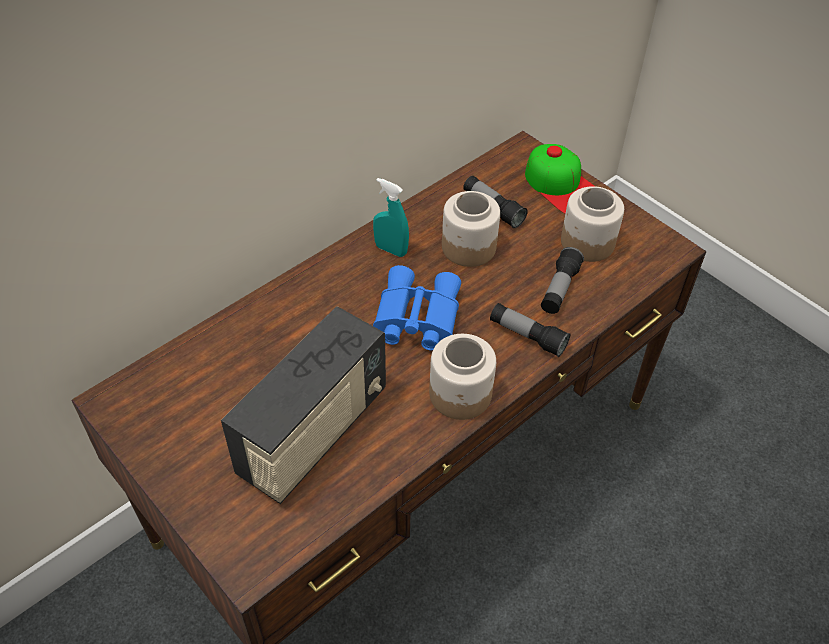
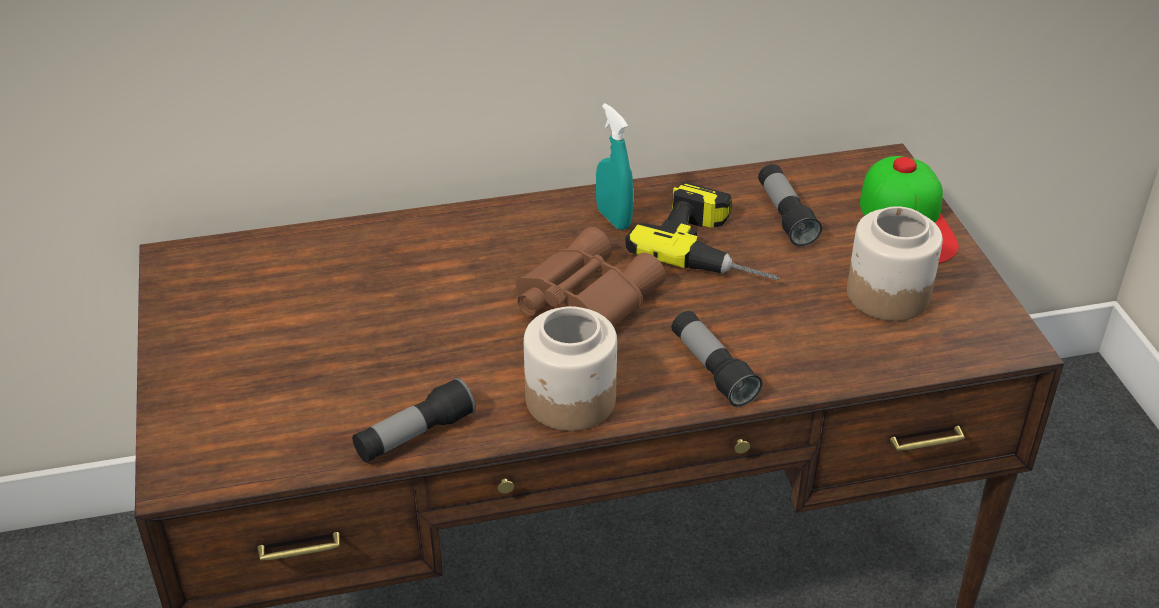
camera: 30 degrees right, 10 degrees down
(314, 434) = (361, 373): radio -> none
(415, 318) = (583, 299): blue binoculars -> brown binoculars
(468, 247) = (716, 247): jar -> power drill
(559, 289) = (802, 333): flashlight -> flashlight (414, 435)

